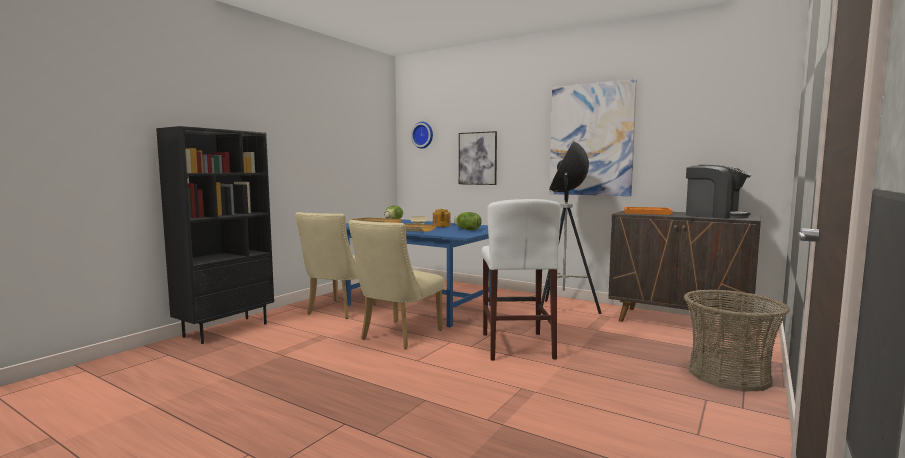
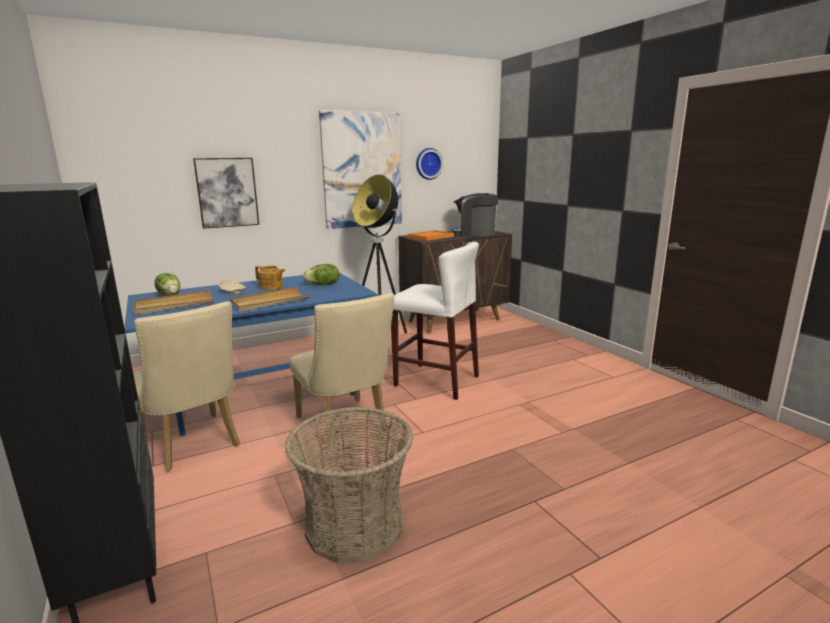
camera: 60 degrees left, 10 degrees up
(423, 135) = (122, 159): wall clock -> wall clock (428, 164)
(714, 216) = (474, 233): coffee machine -> coffee machine turned 150 degrees counterclockwise
(728, 375) = (545, 341): basket -> basket (355, 525)

